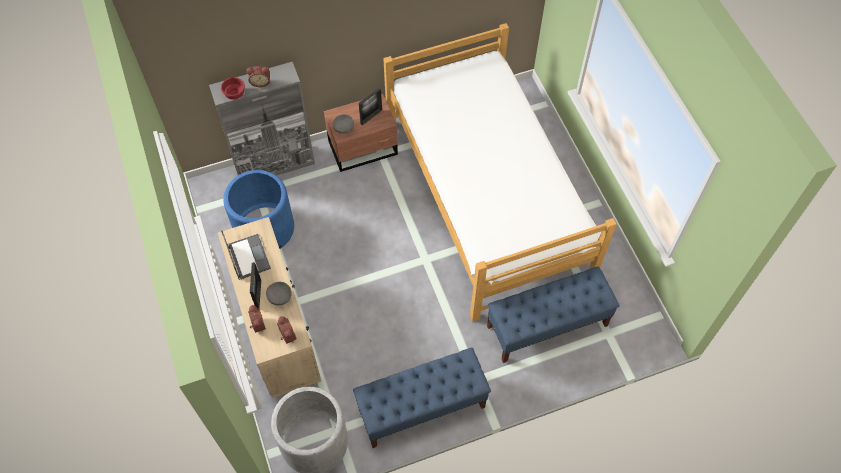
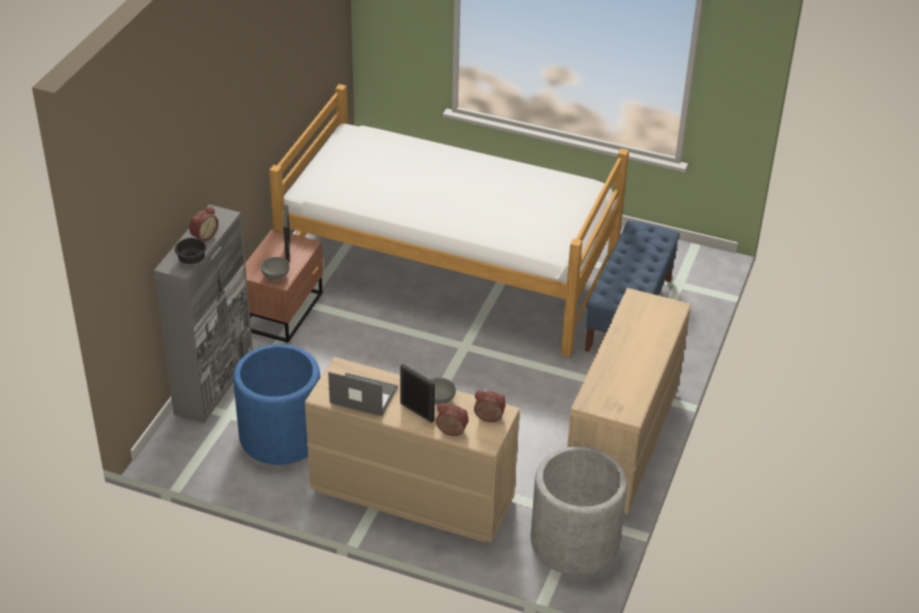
camera: 50 degrees left, 20 degrees down
(234, 94) = (192, 259): red bowl -> black bowl
(421, 408) = (621, 444): blue bench -> beige dresser

